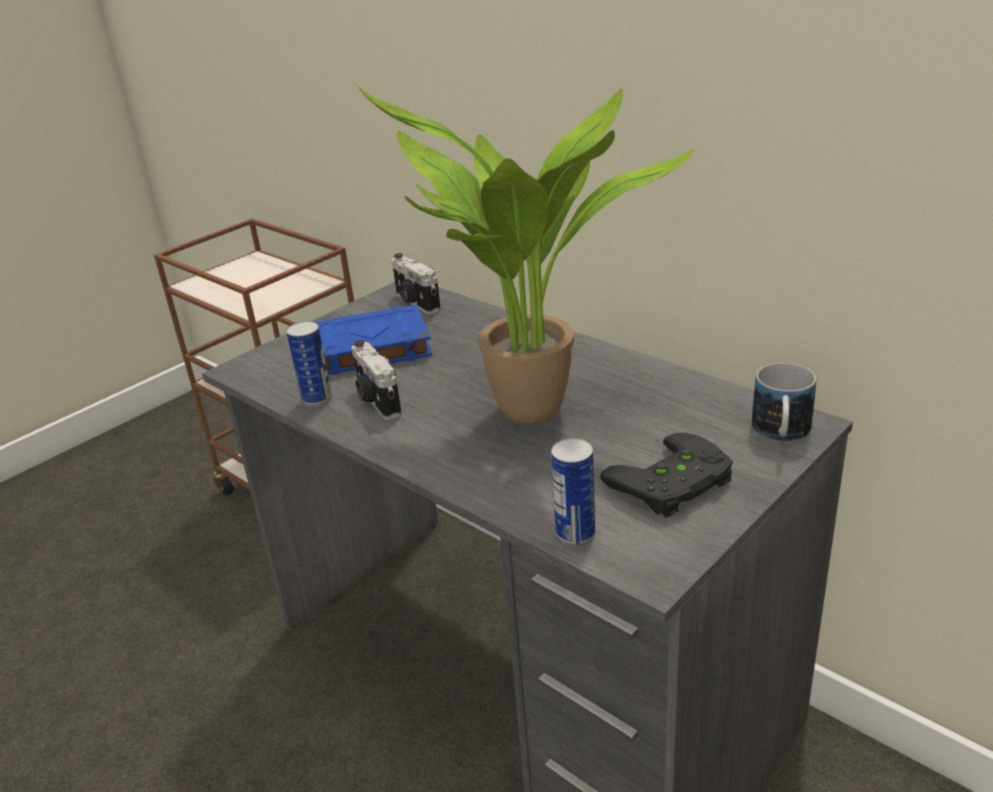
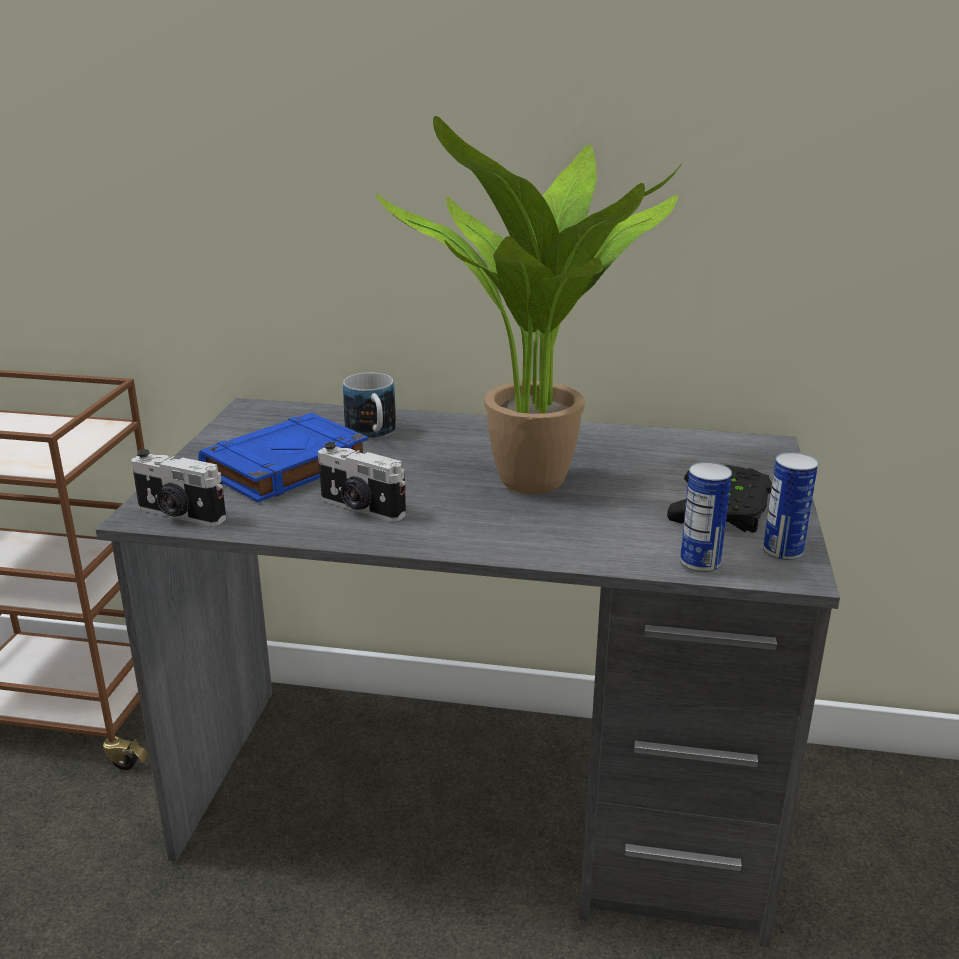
camera: 35 degrees left, 5 degrees down
(317, 399) = (288, 522): can -> can (782, 552)
(416, 303) = (284, 418): camera -> camera (180, 515)
(781, 435) = (760, 456): mug -> mug (373, 435)

